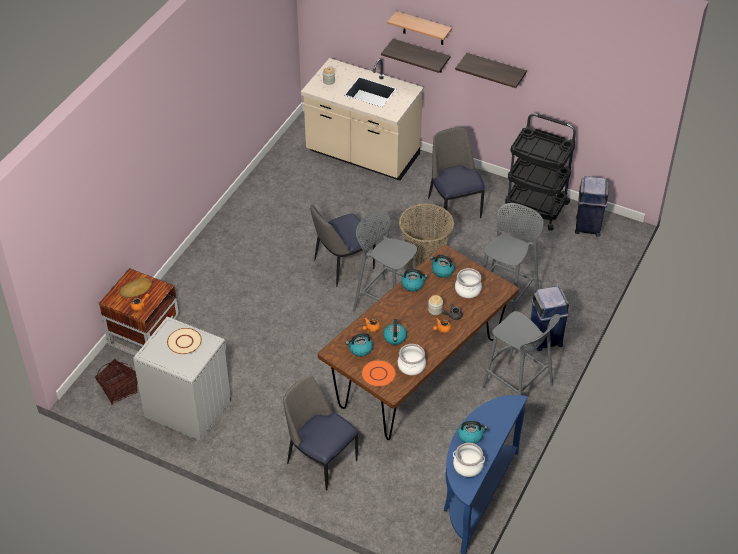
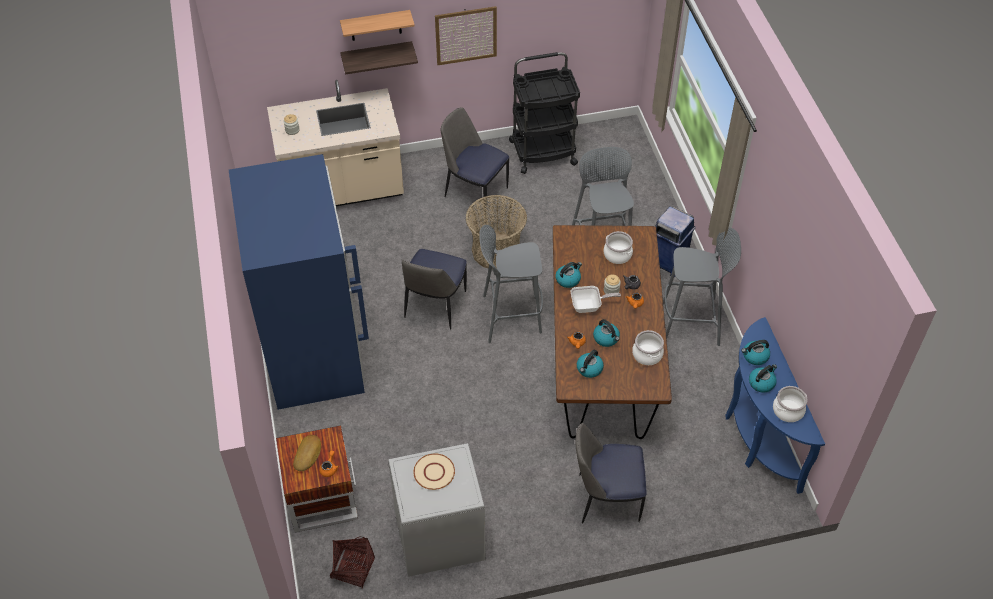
camera: 40 degrees left, 5 degrees up
(234, 245) = (313, 351): none -> blue fridge
(378, 374) = (629, 381): orange plate -> none
(407, 310) = (589, 306): none -> frying pan
(442, 271) = (578, 251): kettle -> kettle (755, 356)
(495, 71) = (466, 34): shelf -> picture
(587, 227) = (600, 144): blue trash can -> none

